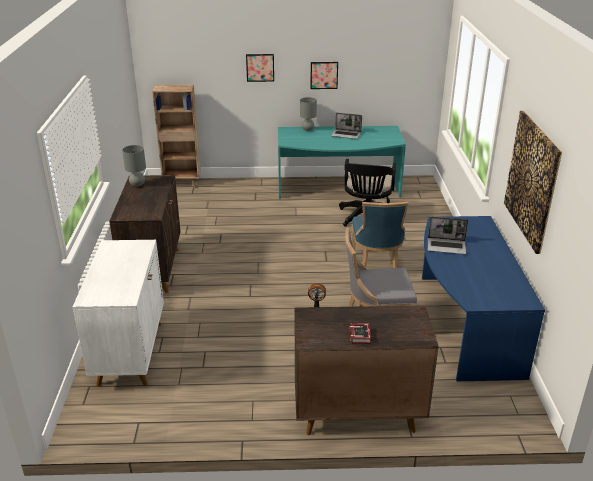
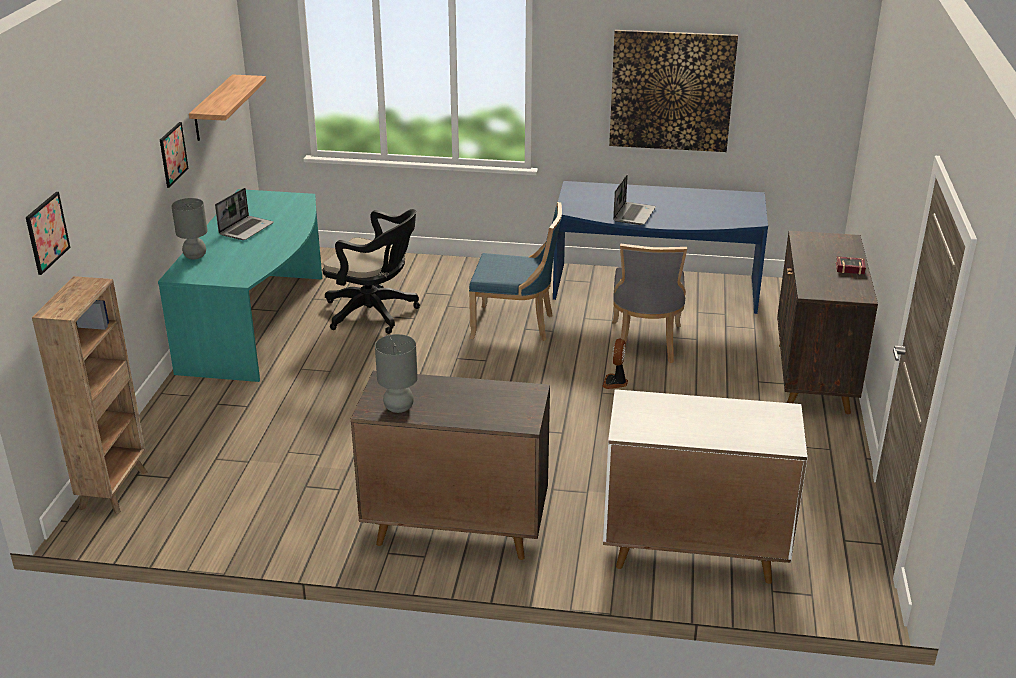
camera: 80 degrees left, 0 degrees up
(260, 67) = (120, 186): picture -> picture (47, 232)
(386, 70) = (213, 108): none -> shelf

